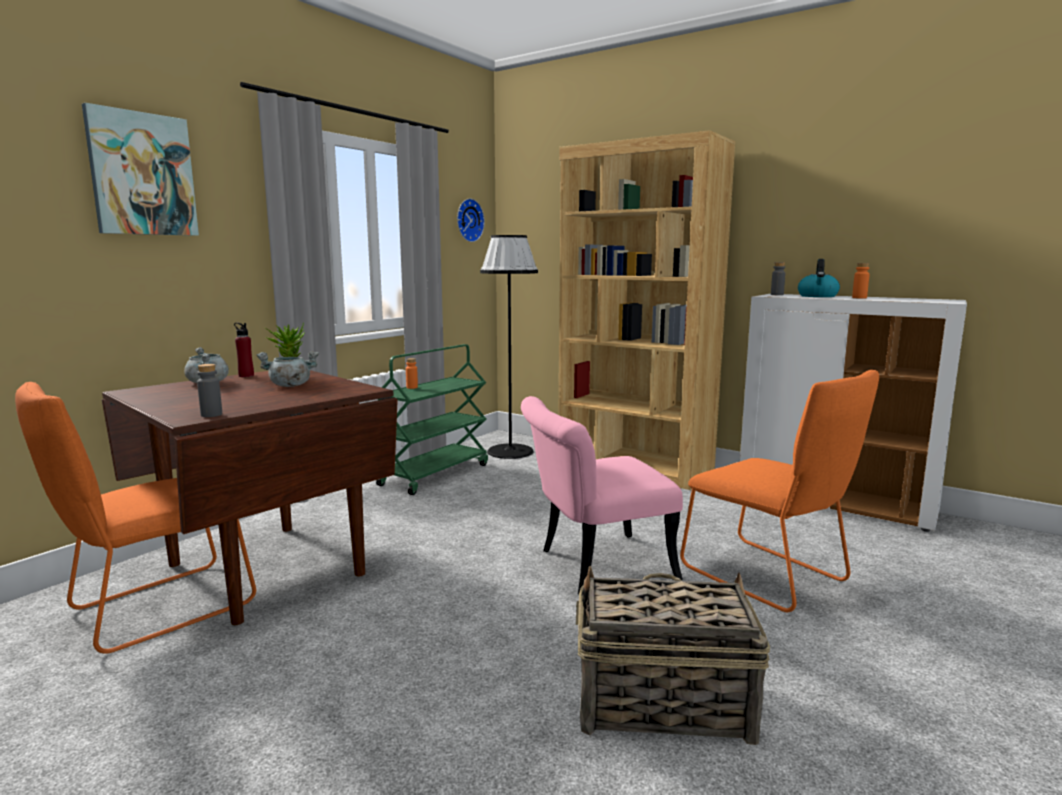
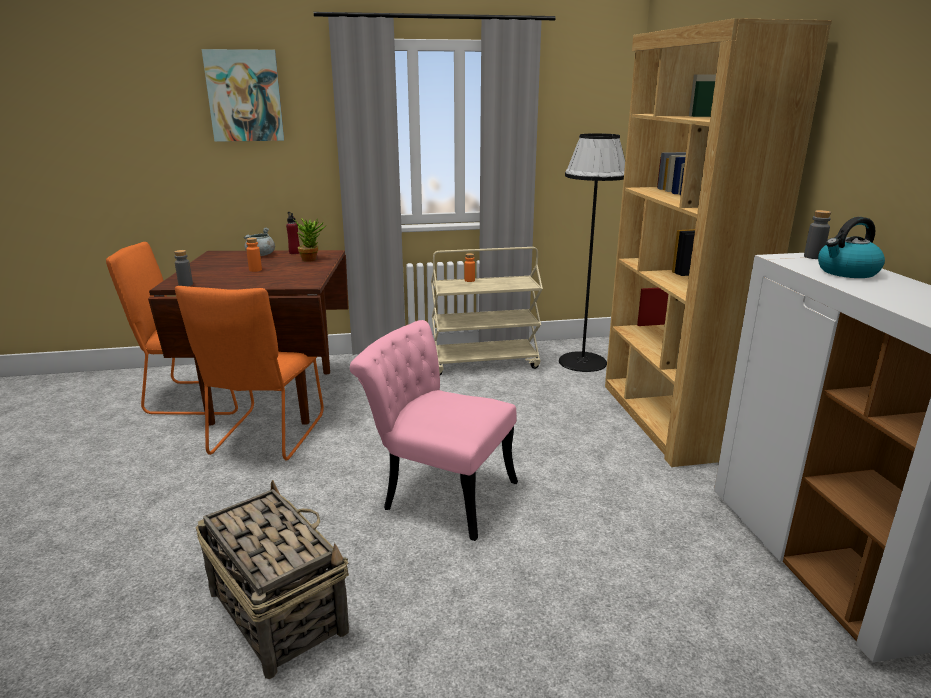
camera: 45 degrees right, 10 degrees up
(290, 386) = (284, 269): grey cooking pot -> none
(435, 474) = (484, 363): green cart -> beige cart
(468, 220) = (592, 112): wall clock -> none
(769, 577) = (553, 584): orange chair -> orange chair (265, 437)
(859, 298) = (884, 289): orange bottle -> orange bottle (255, 270)

